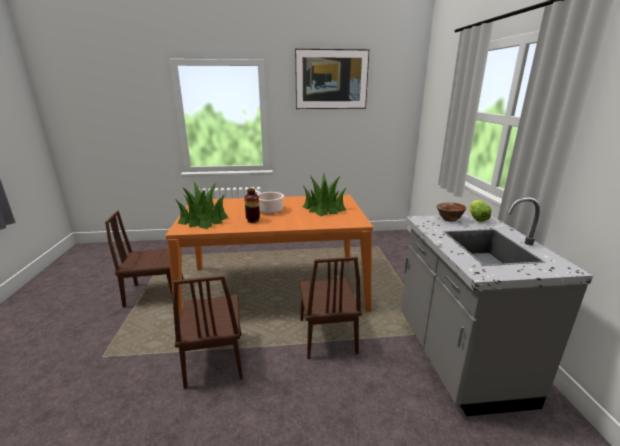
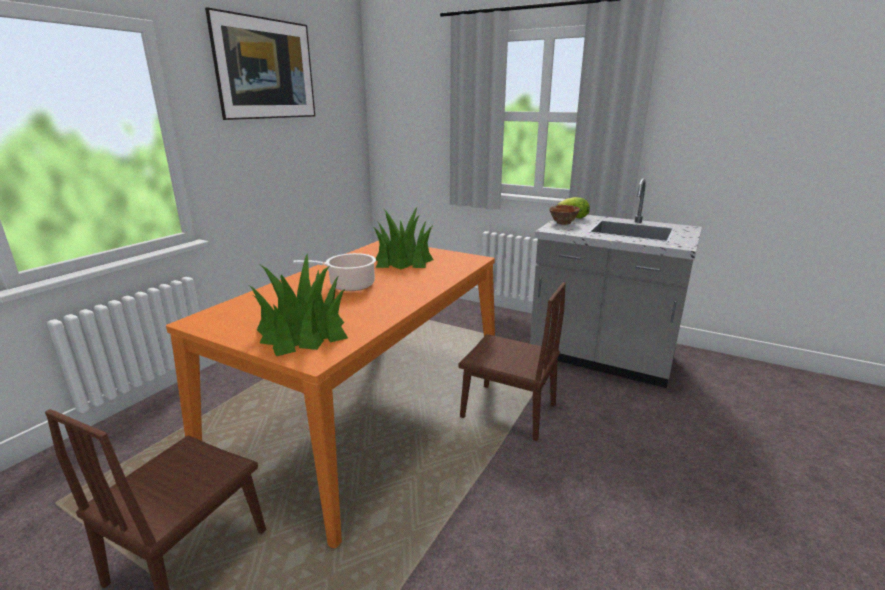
camera: 55 degrees left, 0 degrees up
(215, 358) = (470, 523): brown chair -> none
(253, 220) = (373, 302): vase -> none

